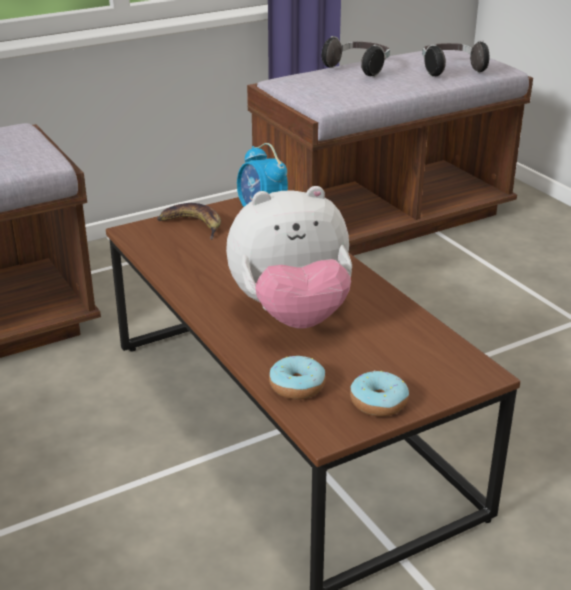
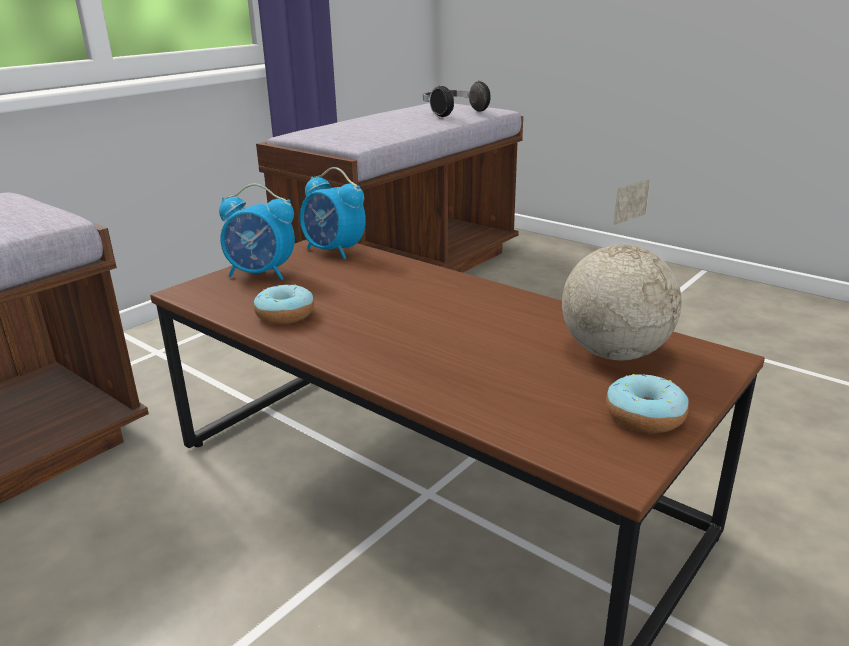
camera: 20 degrees left, 5 degrees down
(193, 225) = (261, 274): banana -> alarm clock
(292, 315) = (451, 341): plush toy -> none
(297, 386) = (529, 420): donut -> donut (285, 315)
(359, 69) = (366, 119): headphones -> none
(403, 351) = (613, 353): none -> globe

